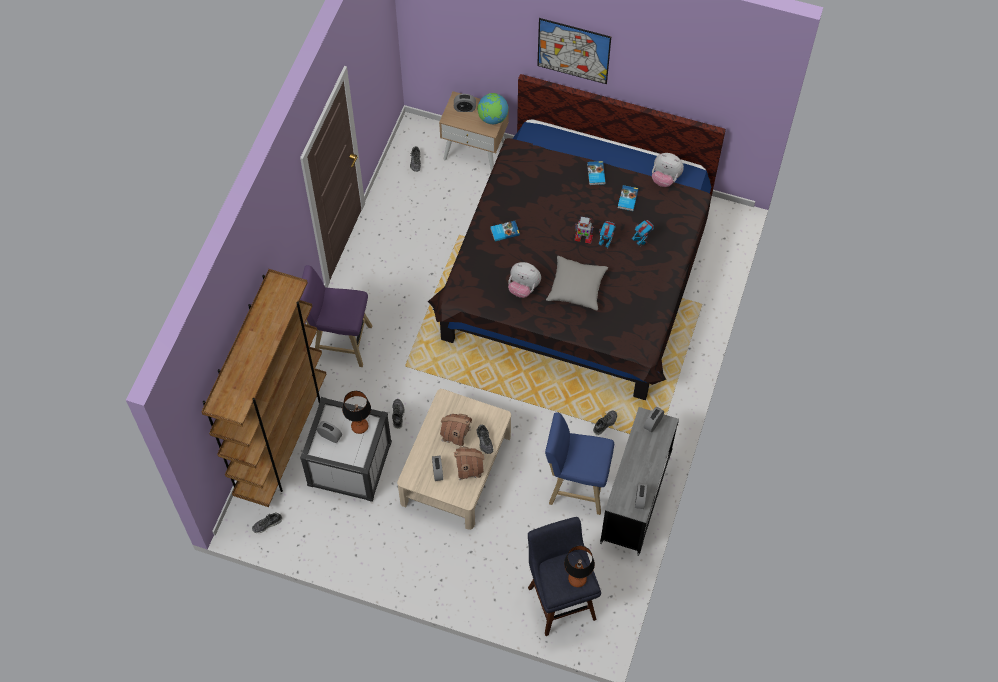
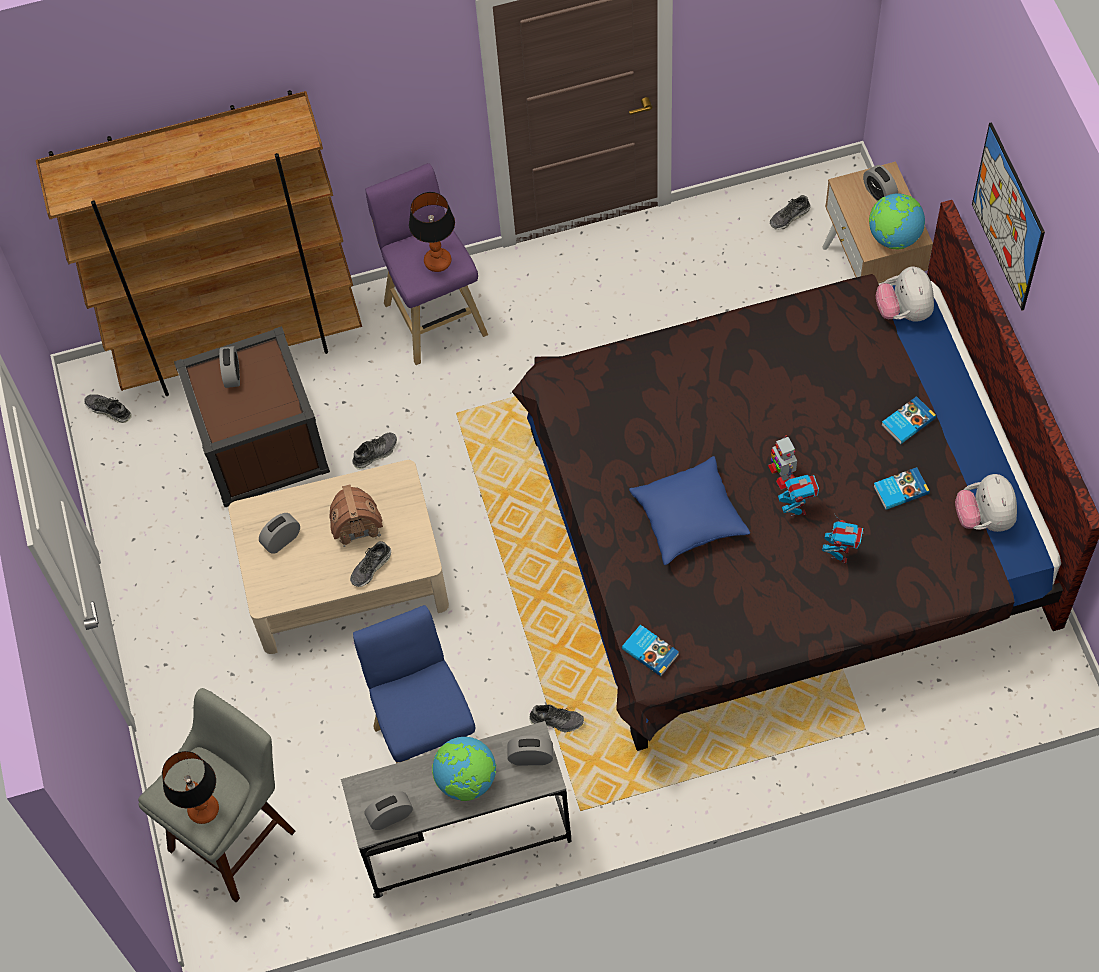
camera: 60 degrees right, 0 degrees up
(349, 463) = (261, 444): white storage box -> brown storage box
(360, 426) = (272, 399): table lamp -> table lamp (438, 261)
(469, 468) = (315, 574): toy house -> none
(504, 231) = (707, 369): book -> book (650, 651)
(523, 287) = (634, 451): plush toy -> plush toy (904, 311)
(560, 598) = (237, 834): blue stool -> grey stool
(576, 288) = (689, 518): grey pillow -> blue pillow
(645, 456) = (467, 780): none -> globe

